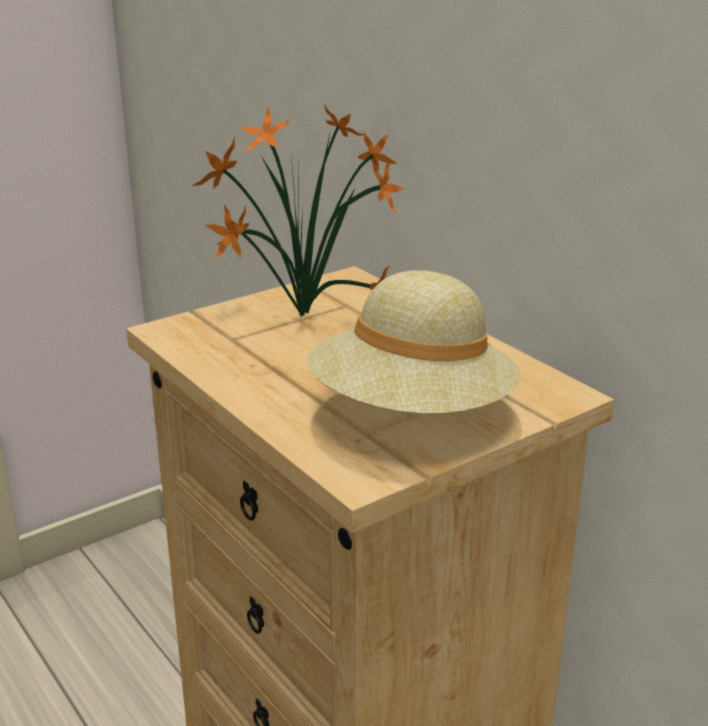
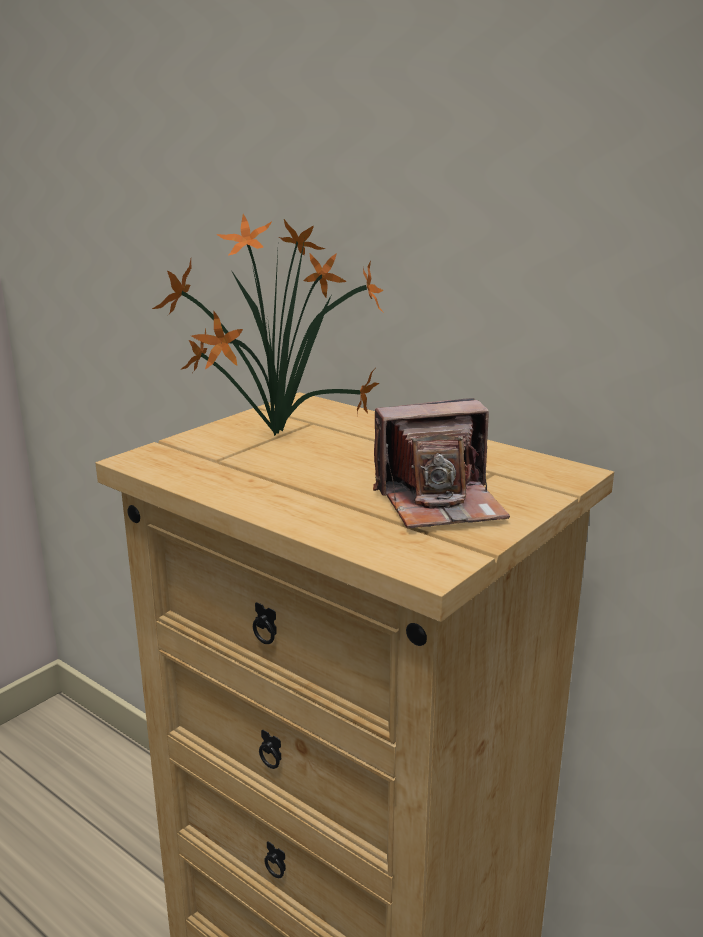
camera: 15 degrees left, 5 degrees down
(412, 413) = (440, 502): beige hat -> camera

